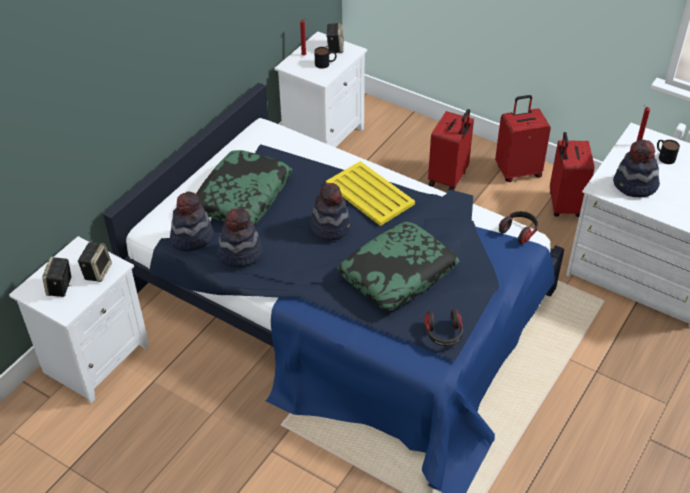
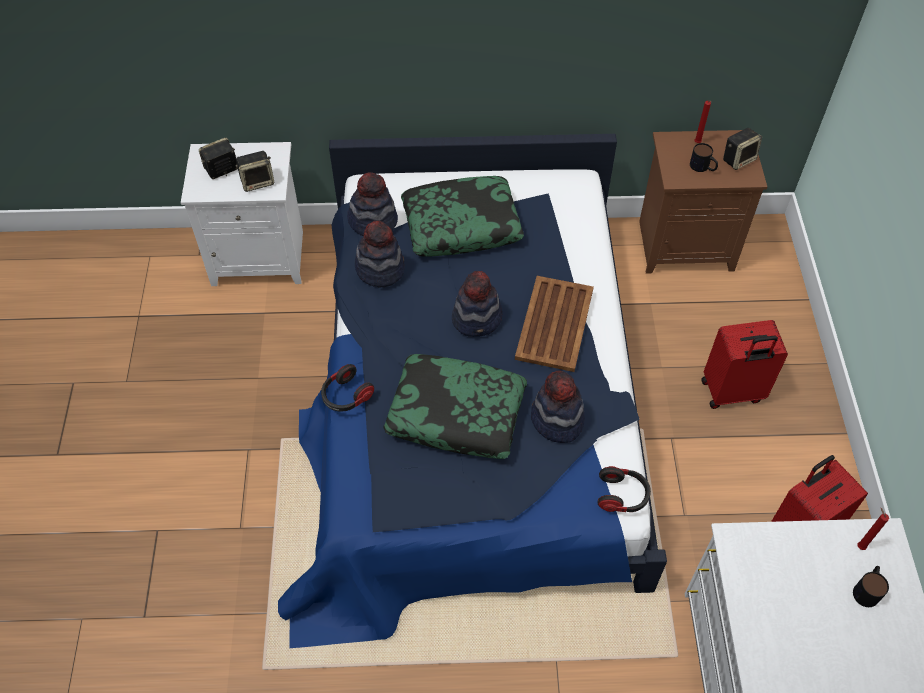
camera: 55 degrees right, 10 degrees up
(323, 136) = (686, 244): white nightstand -> brown nightstand
(369, 193) = (555, 323): yellow tray -> brown tray
(443, 334) = (402, 502): headphones -> headphones (346, 396)
(518, 171) = (812, 454): red suitcase -> none
(634, 186) = (774, 579): hat -> hat (556, 420)

